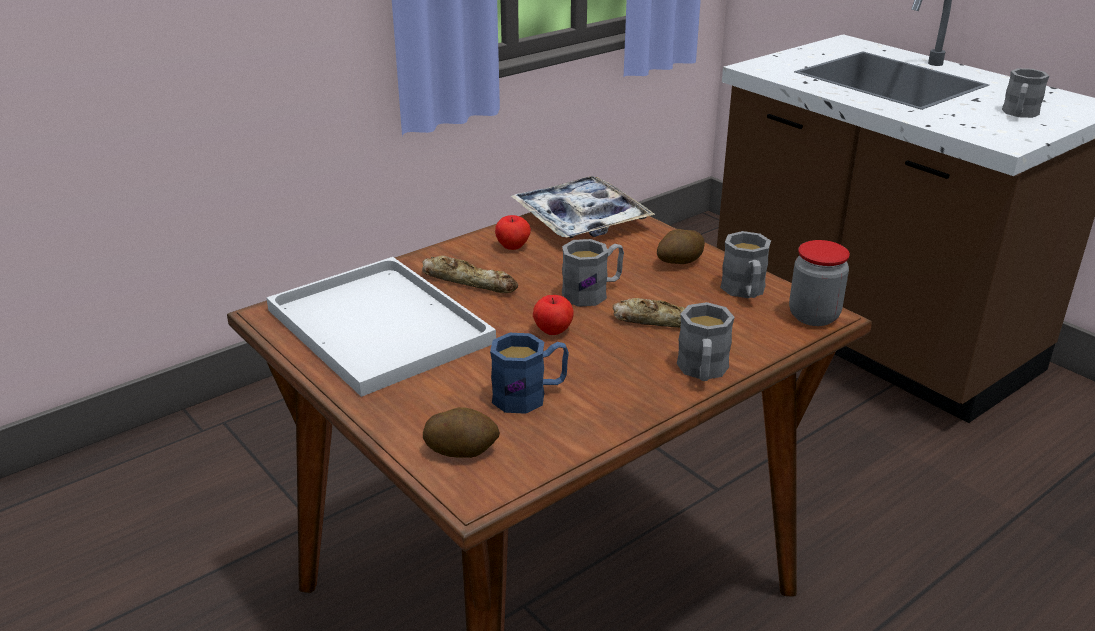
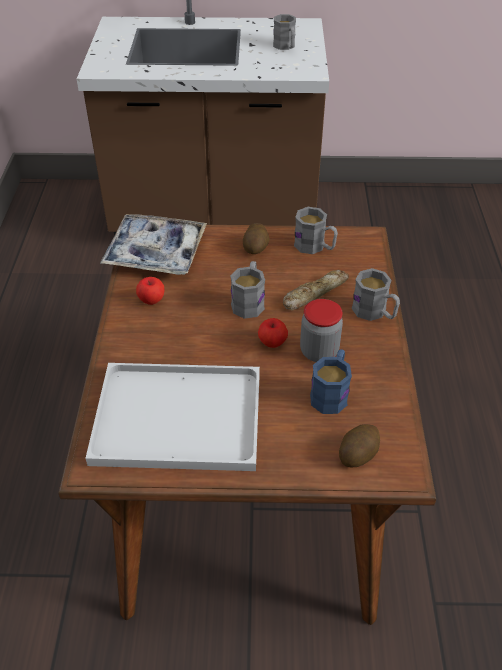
camera: 50 degrees left, 15 degrees up
(469, 281) = (172, 344): bread -> none
(813, 316) = (364, 241): jar -> jar (319, 351)

